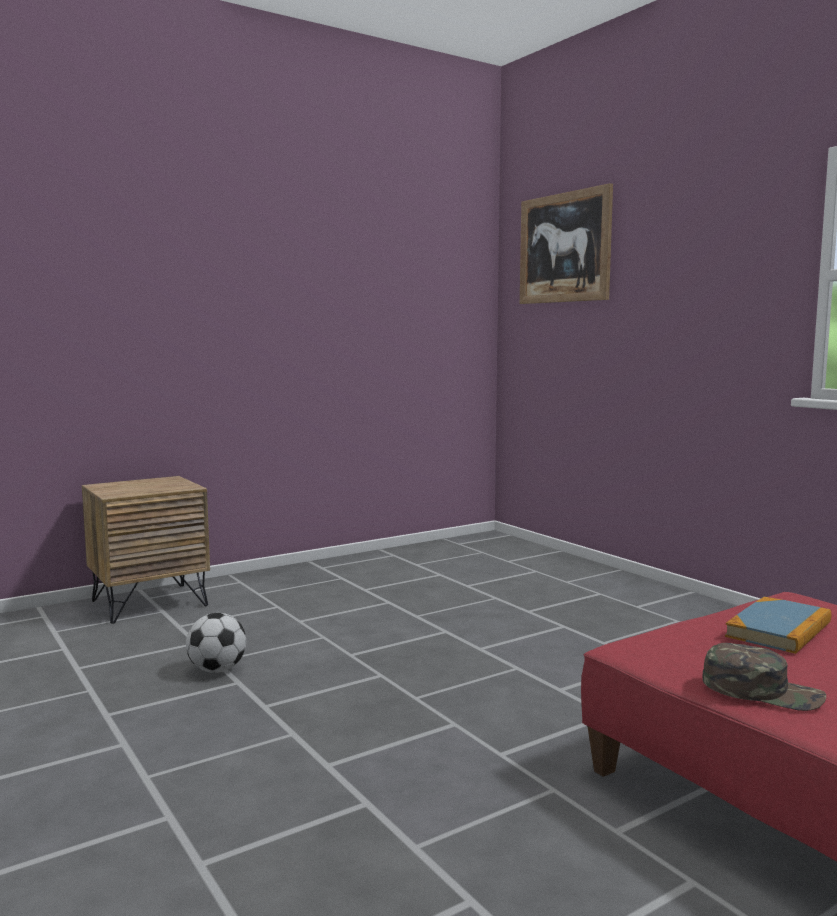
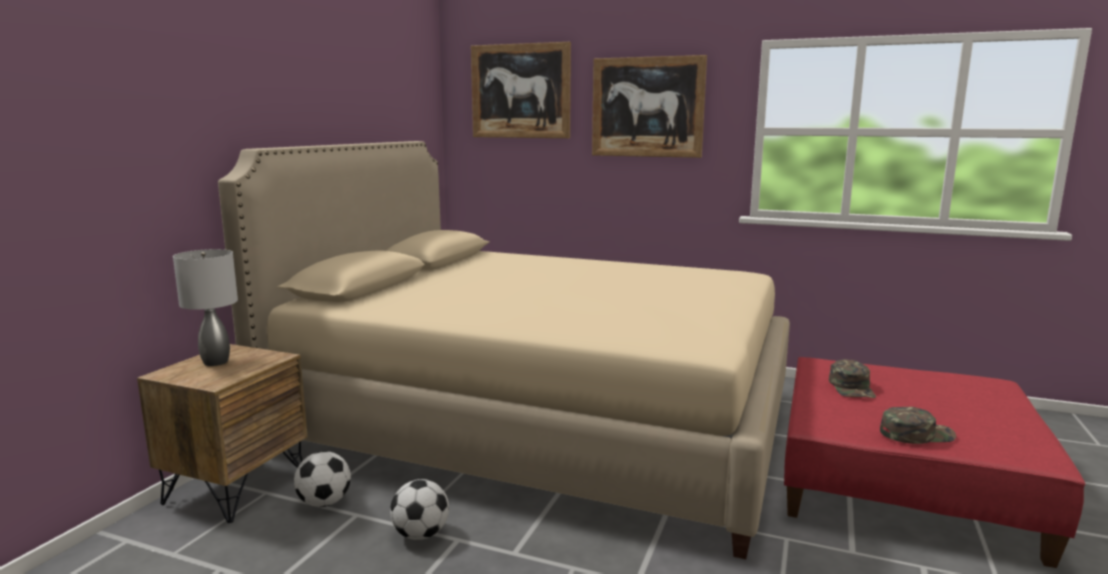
camera: 35 degrees left, 5 degrees up
(144, 484) = (217, 362): none -> grey table lamp
(188, 628) = (324, 502): none -> football
(460, 617) = (540, 422): none -> beige bed
(690, 254) = (647, 107): none -> picture
(779, 629) = (852, 387): book -> green cap

